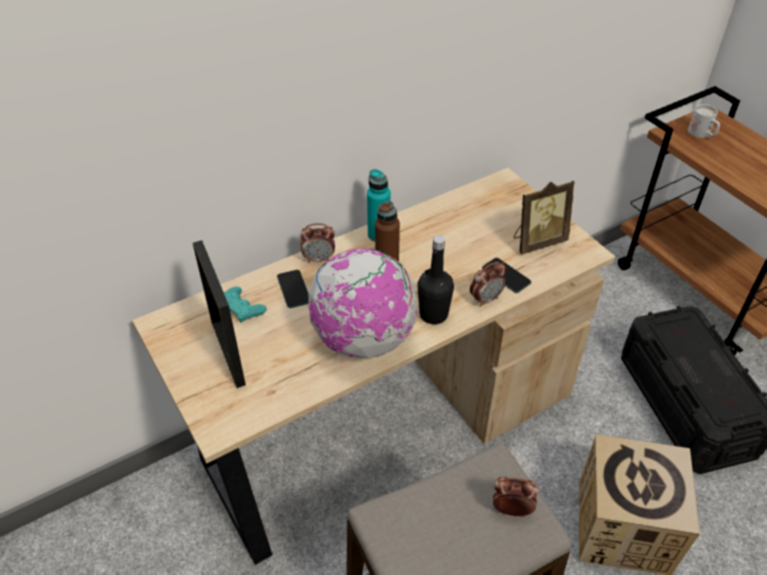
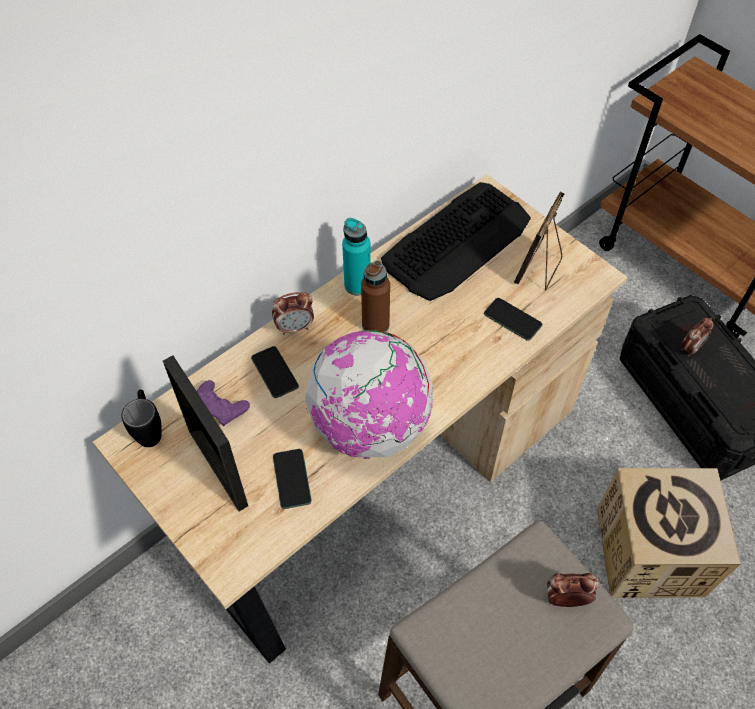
camera: 10 degrees left, 10 degrees up
(180, 317) = (149, 430): none -> black mug
(242, 308) = (220, 407): turquoise game controller -> purple game controller
(287, 370) = (292, 479): none -> phone
(433, 314) = (441, 381): black bottle -> none
(471, 213) = (457, 241): none -> keyboard
(486, 299) = (496, 353): alarm clock -> alarm clock (690, 348)
(537, 241) = (539, 269): picture frame -> picture frame turned 150 degrees clockwise
(702, 134) = (692, 98): white mug -> none

